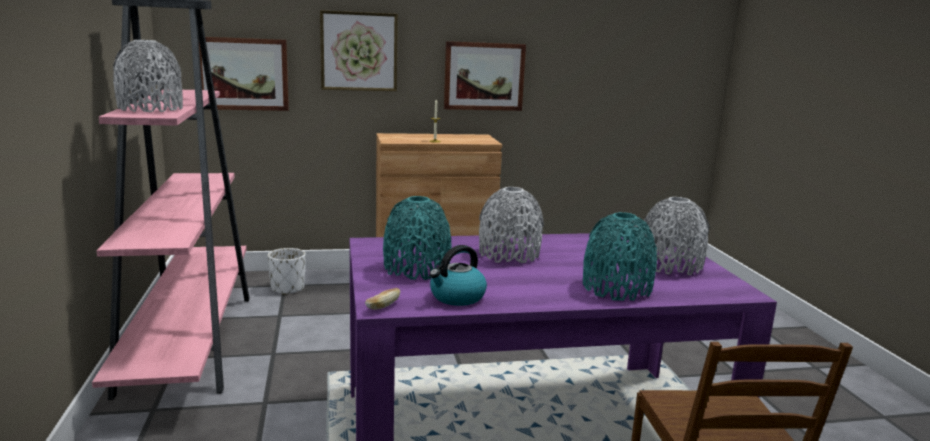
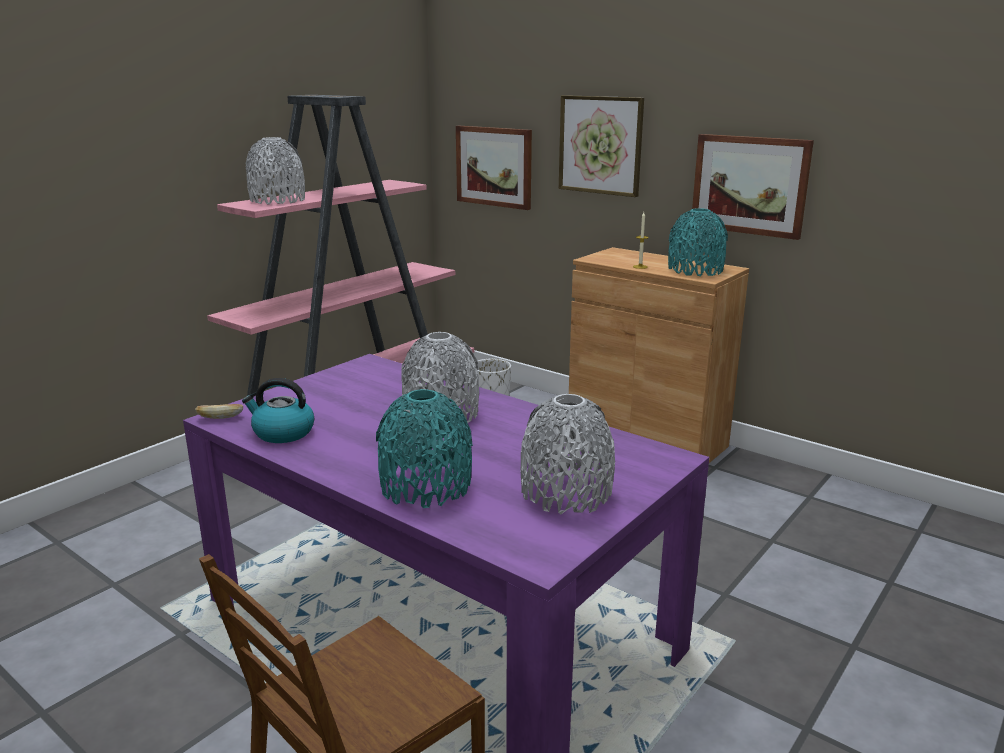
camera: 50 degrees right, 5 degrees up
(416, 269) = (330, 398): turquoise vase -> turquoise vase (695, 270)

